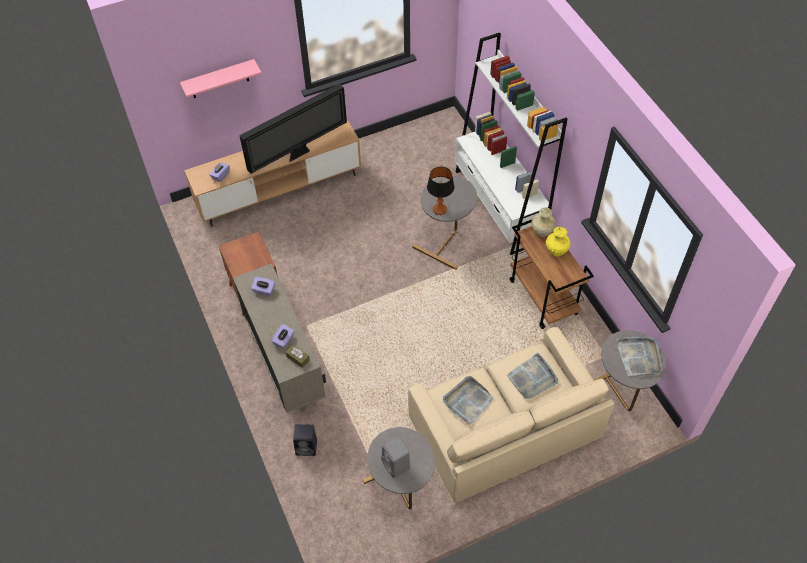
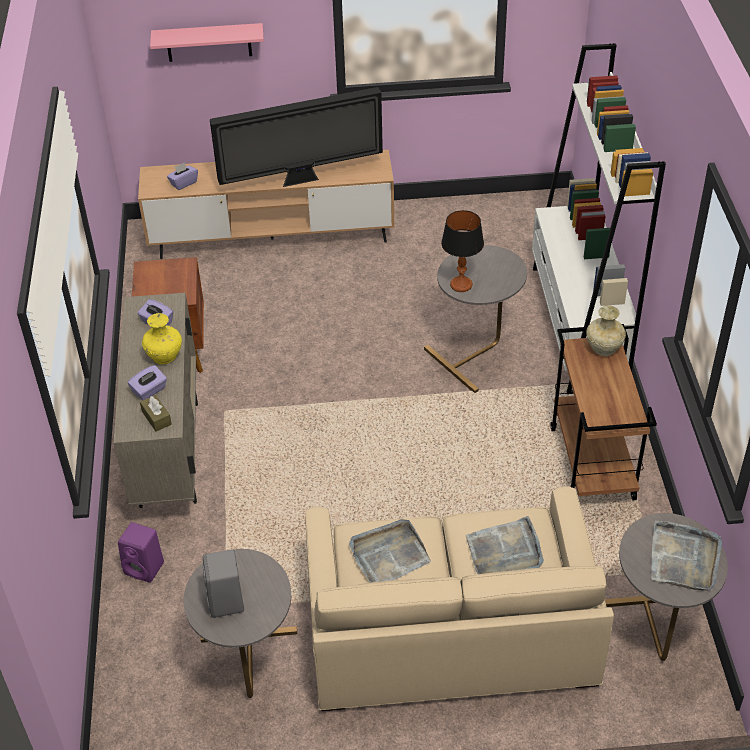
camera: 20 degrees right, 10 degrees down
(307, 447) = (145, 568): black speaker -> purple speaker
(556, 251) = (615, 379): yellow vase -> yellow vase (165, 357)

